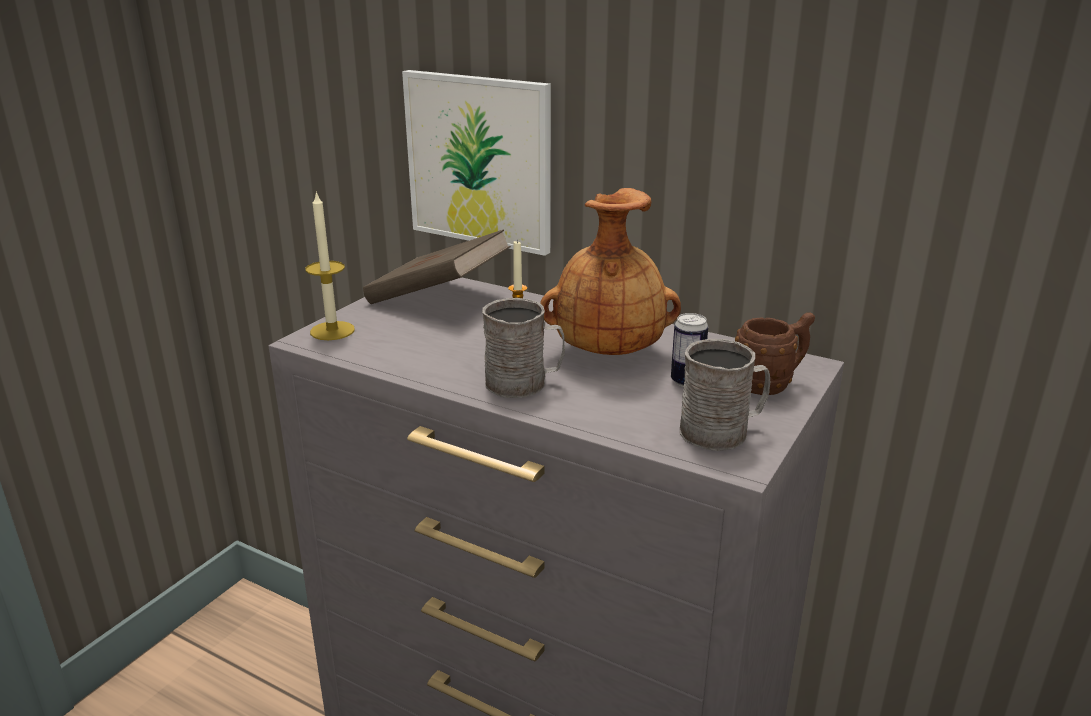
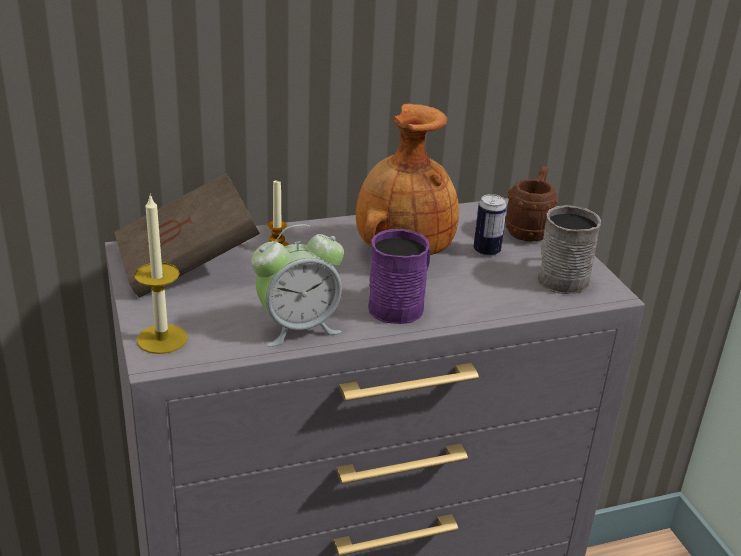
camera: 50 degrees left, 5 degrees up
(421, 362) = (298, 327): none -> alarm clock
(479, 161) = (169, 108): picture -> none
(524, 383) = (401, 305): grey mug -> purple mug

